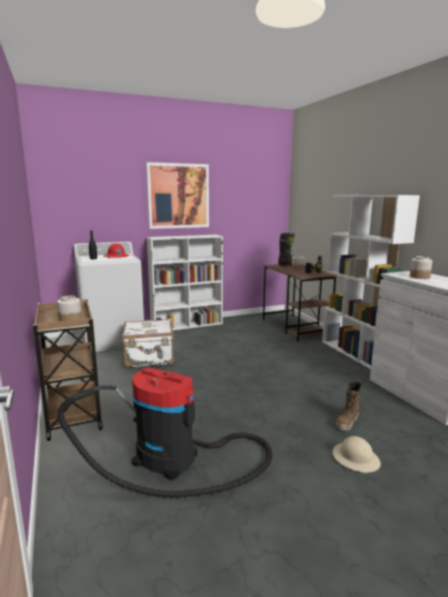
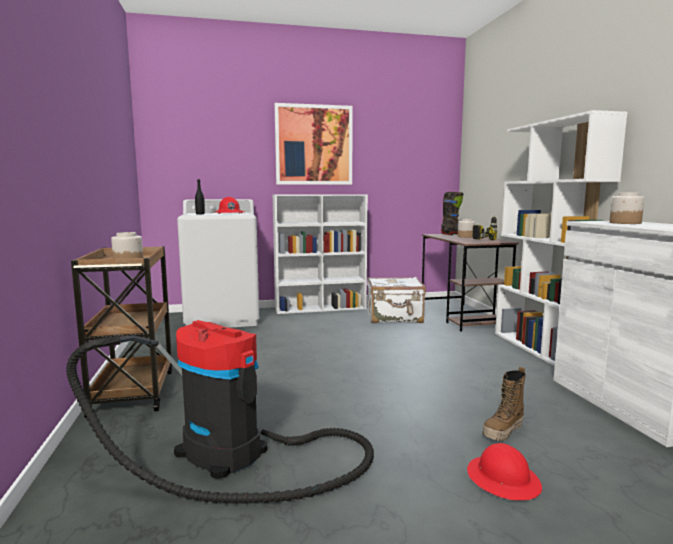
camera: 10 degrees right, 5 degrees down
(150, 359) = (257, 340): white suitcase -> white suitcase (394, 318)
(355, 458) = (503, 479): beige hard hat -> red hard hat

